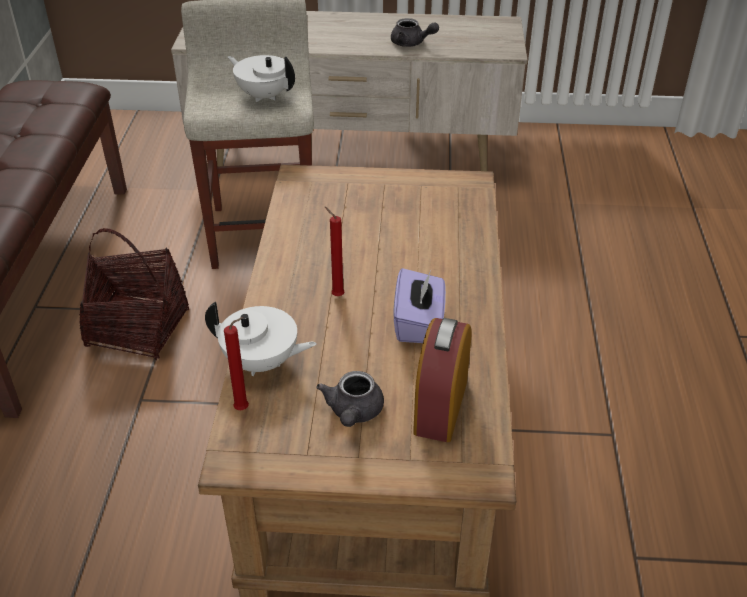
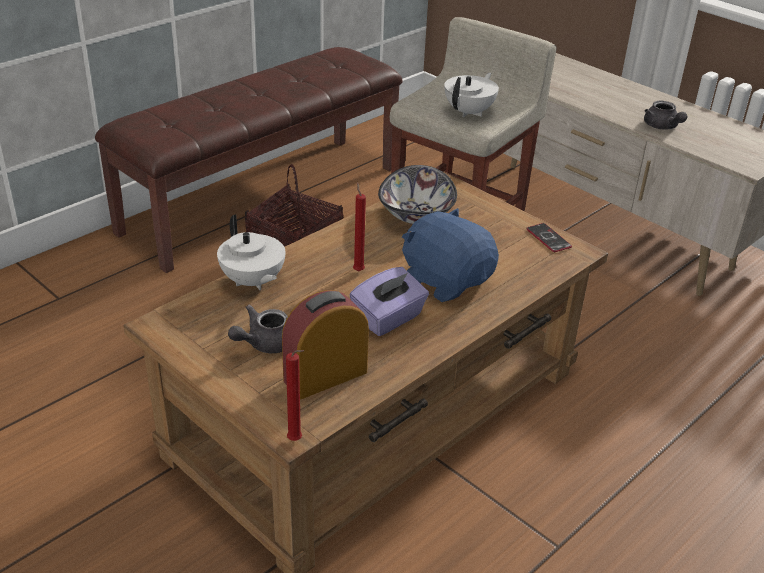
camera: 40 degrees right, 5 degrees down
(244, 408) = (205, 301): red candle -> red candle (296, 441)
(264, 95) = (469, 112): white teapot -> white teapot turned 45 degrees clockwise
(314, 216) = (417, 214): none -> bowl
(416, 262) = (446, 280): none -> blue plush toy
(439, 182) = (548, 238): none -> phone

